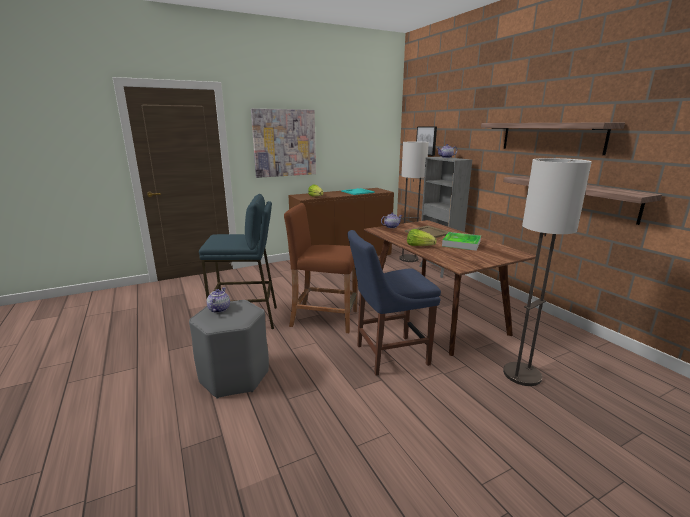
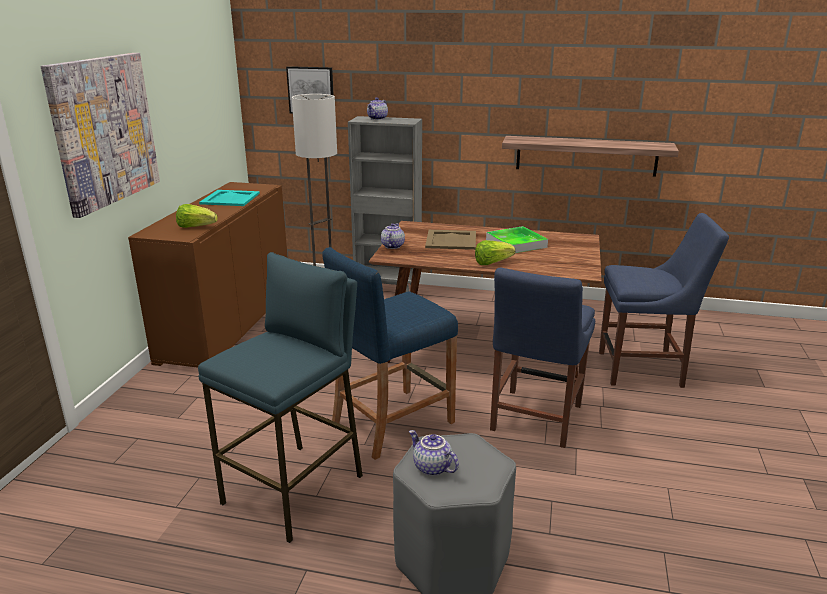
camera: 50 degrees left, 5 degrees up
(324, 318) = (392, 422): brown stool -> blue stool
(522, 375) = (645, 369): floor lamp -> blue chair
(551, 137) = (541, 85): shelf -> none

